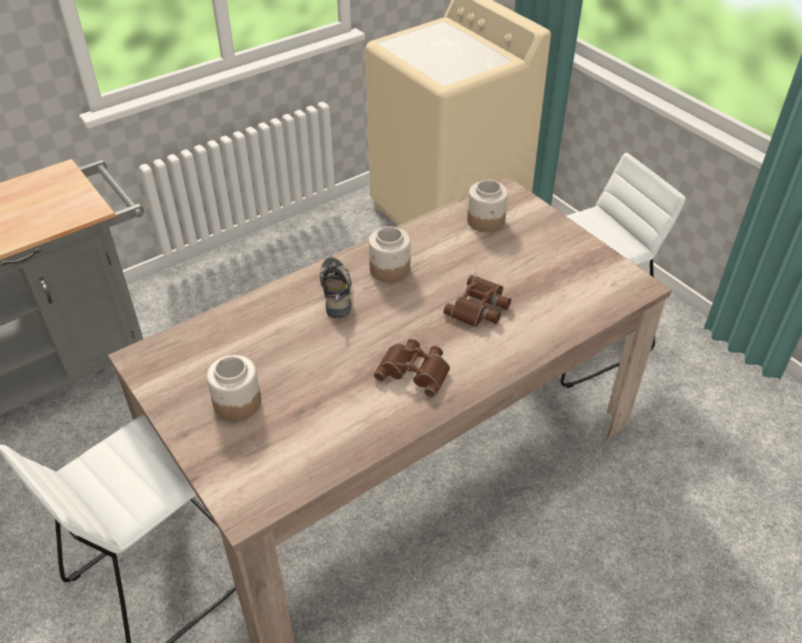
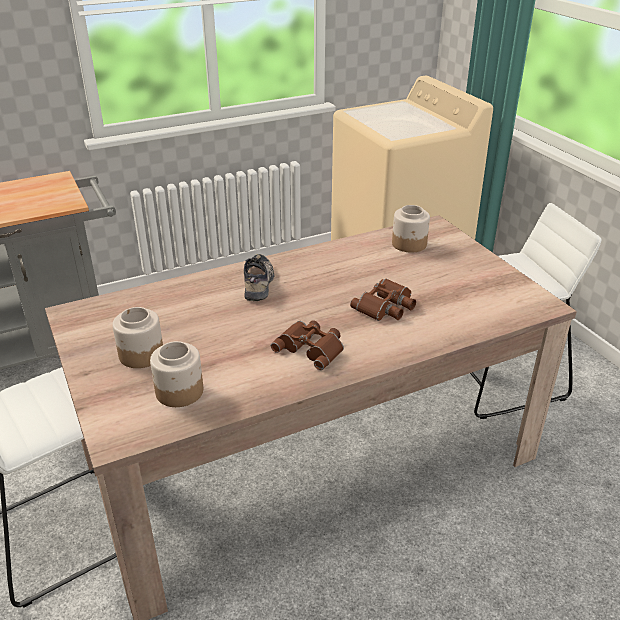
camera: 10 degrees right, 10 degrees down
(389, 270) = (311, 271): jar -> jar (179, 392)

